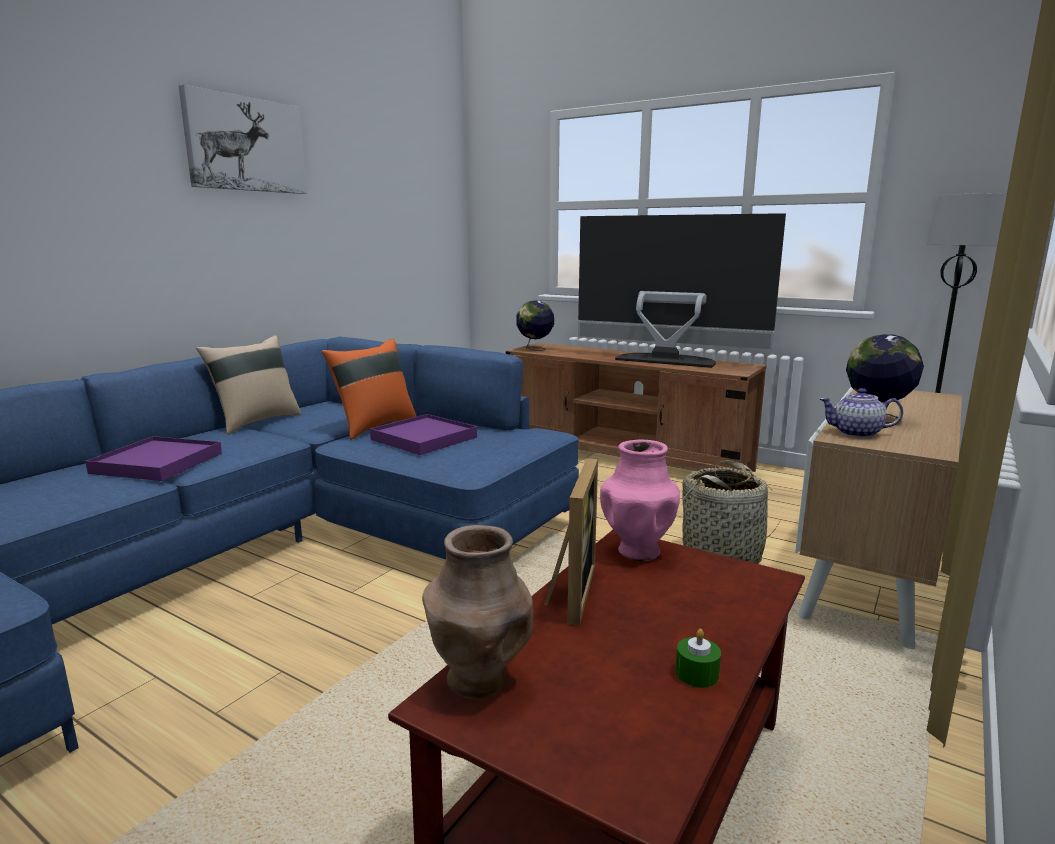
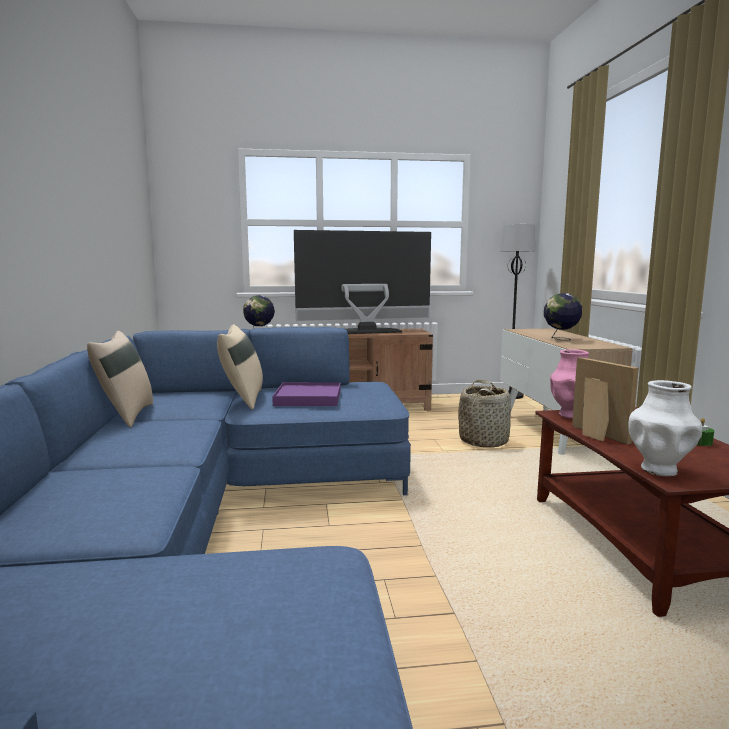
camera: 40 degrees left, 5 degrees down
(157, 463) = (137, 456): purple tray -> none
(245, 144) = (59, 143): picture -> none
(374, 426) = (242, 400): orange pillow -> beige pillow
(479, 680) = (659, 470): brown vase -> white vase
(856, 433) = (573, 344): teapot -> none

